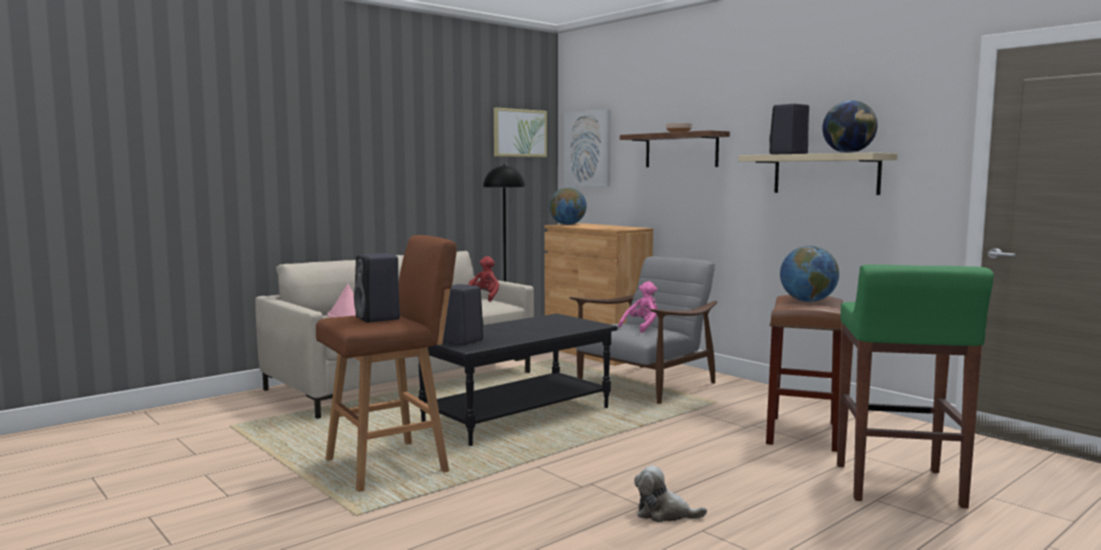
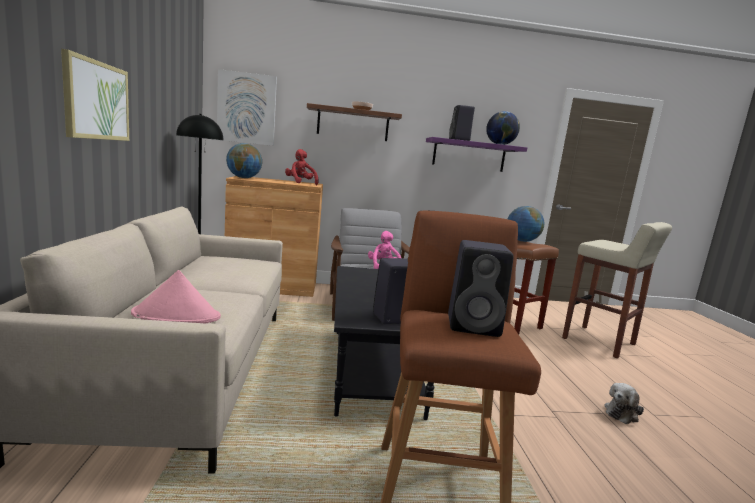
camera: 55 degrees left, 5 degrees up
(484, 298) = (228, 257): red plush toy -> red plush toy (300, 183)
(519, 133) = (187, 81): picture -> picture (96, 100)
(825, 174) = (469, 155): beige shelf -> purple shelf
(898, 486) = (600, 342): green stool -> beige stool

